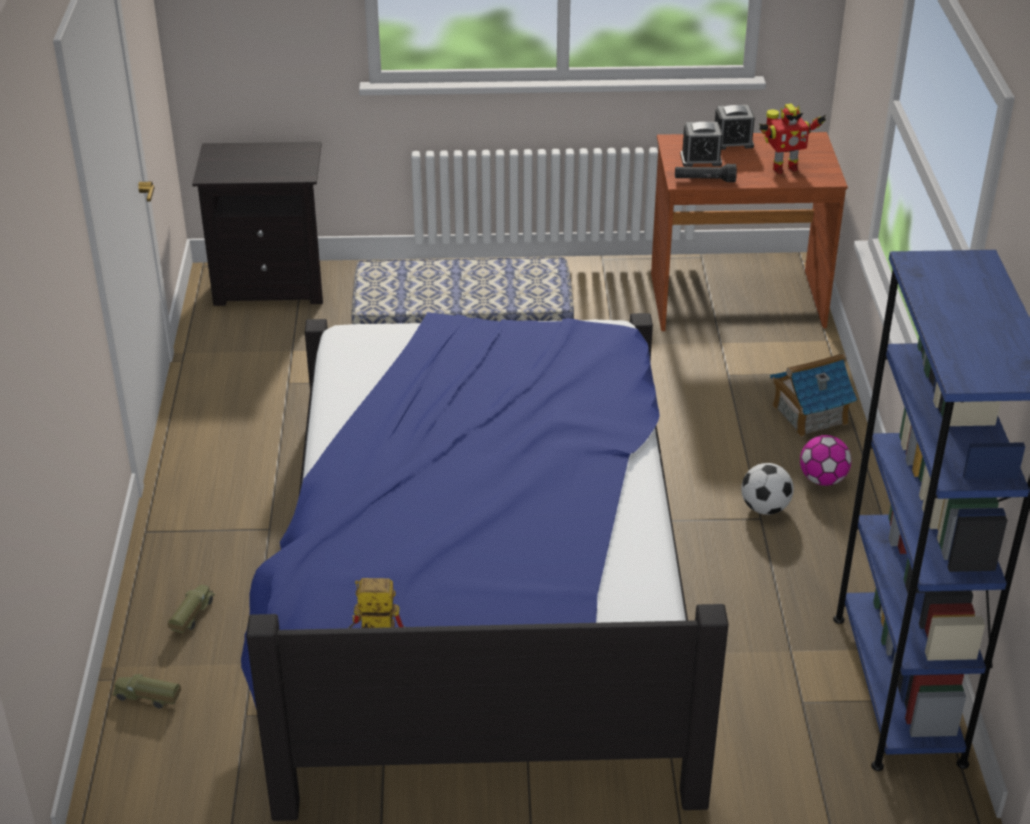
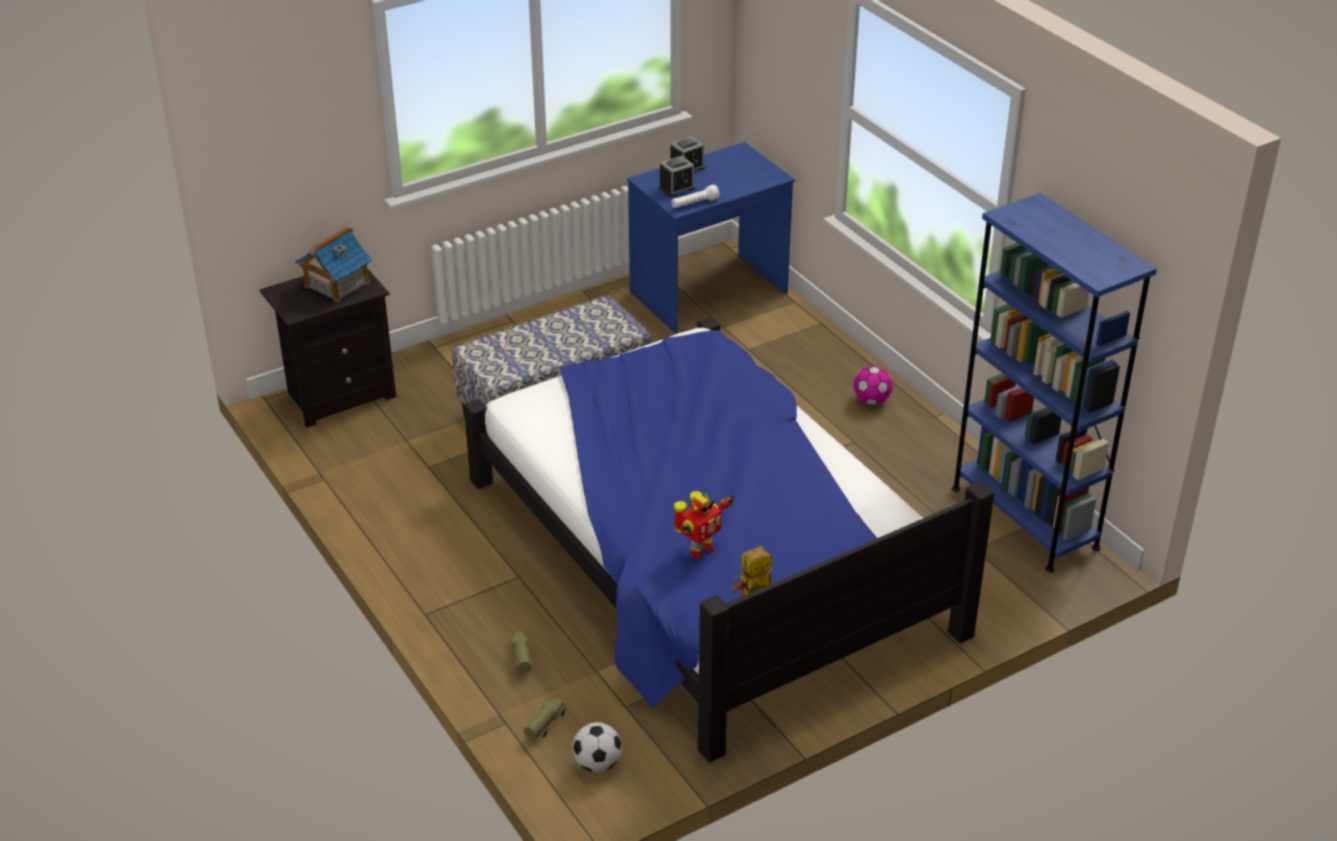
camera: 30 degrees left, 0 degrees up
(148, 699) = (545, 725): toy truck -> toy truck turned 135 degrees clockwise
(704, 180) = (694, 204): black flashlight -> white flashlight
(736, 301) = (709, 293): brown desk -> blue desk
(765, 508) = (850, 433): football -> football (597, 764)
(783, 168) = (740, 178): toy robot -> toy robot (699, 550)
(809, 415) = (826, 359): toy house -> toy house (336, 284)

